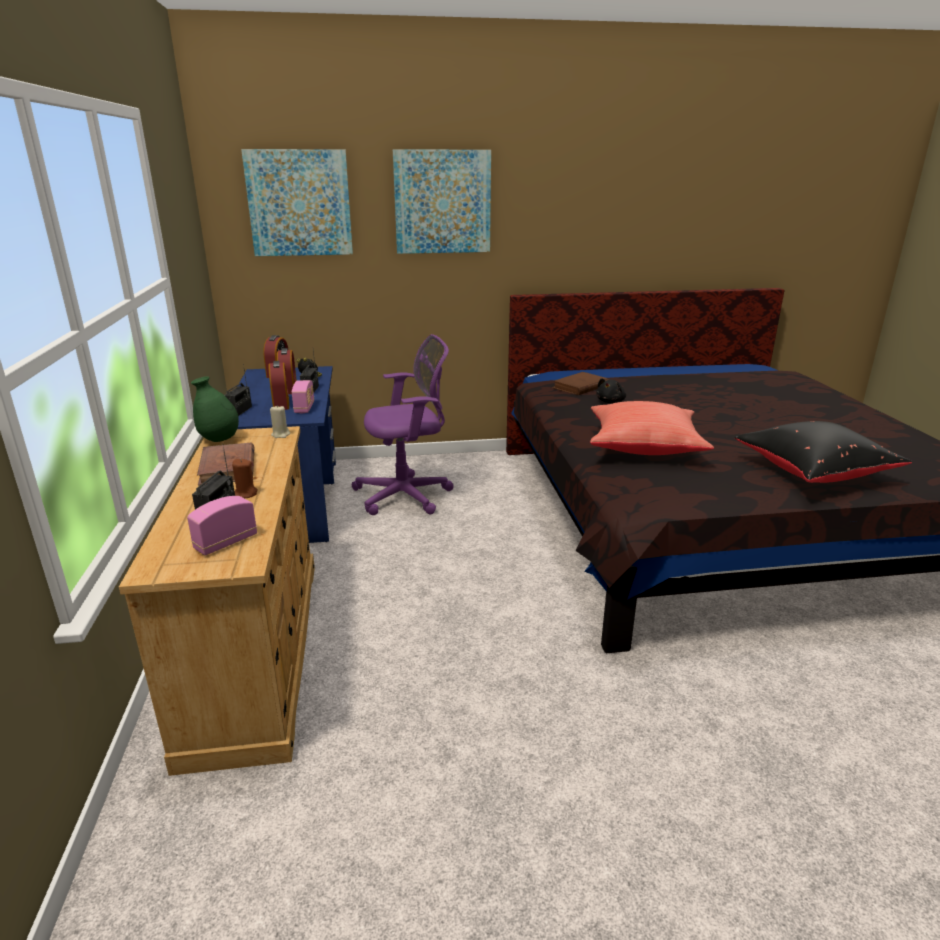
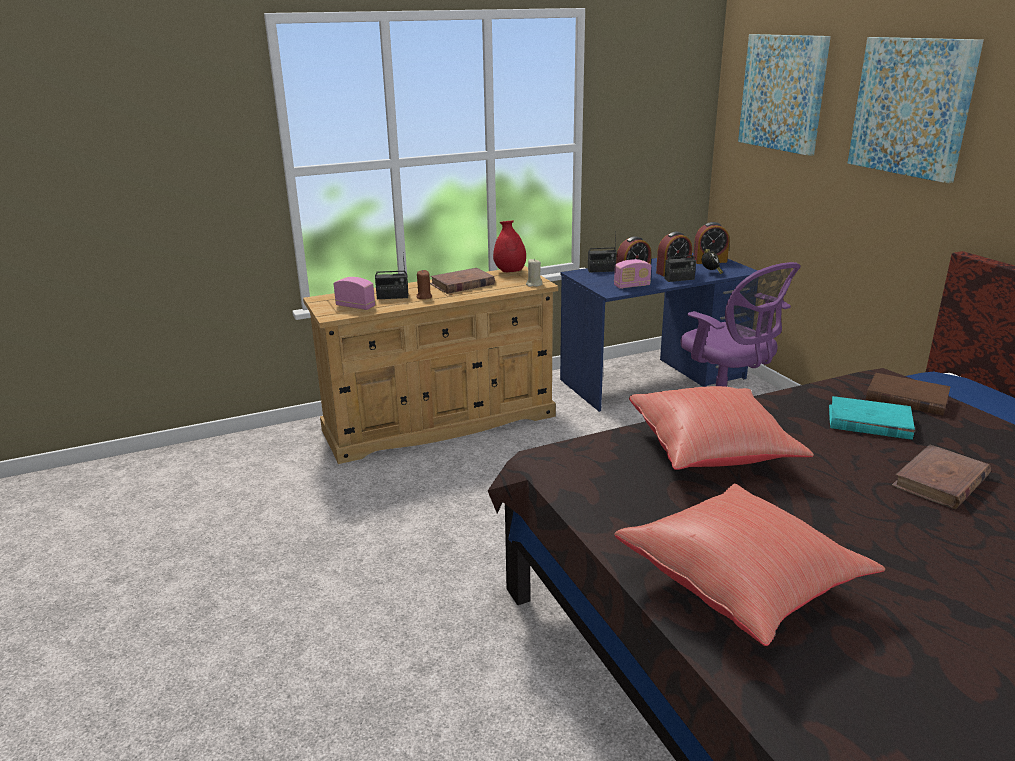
camera: 75 degrees right, 0 degrees up
(219, 440) = (510, 272): green vase -> red vase
(611, 401) = (868, 422): black plush toy -> turquoise book
(689, 404) = (940, 481): none -> brown book
(812, 472) = (741, 584): black pillow -> red pillow

